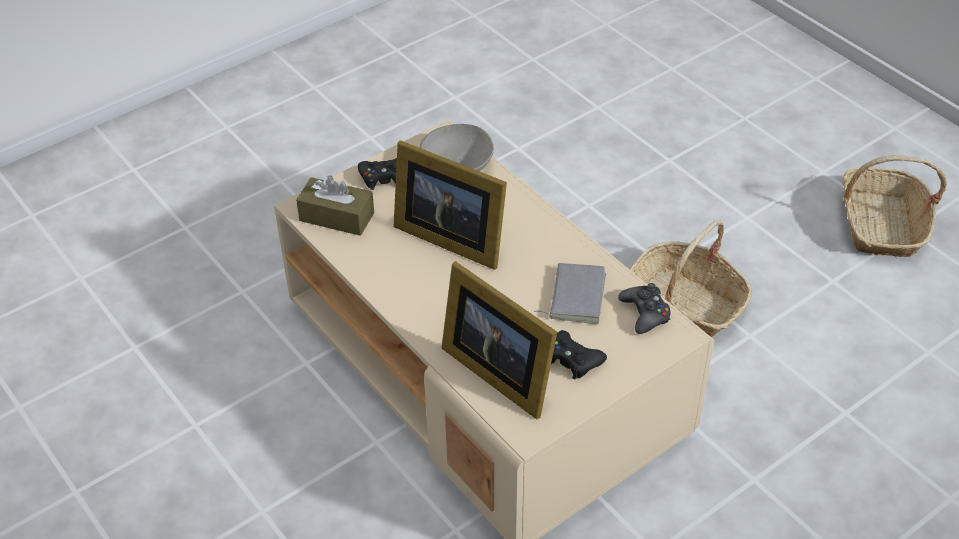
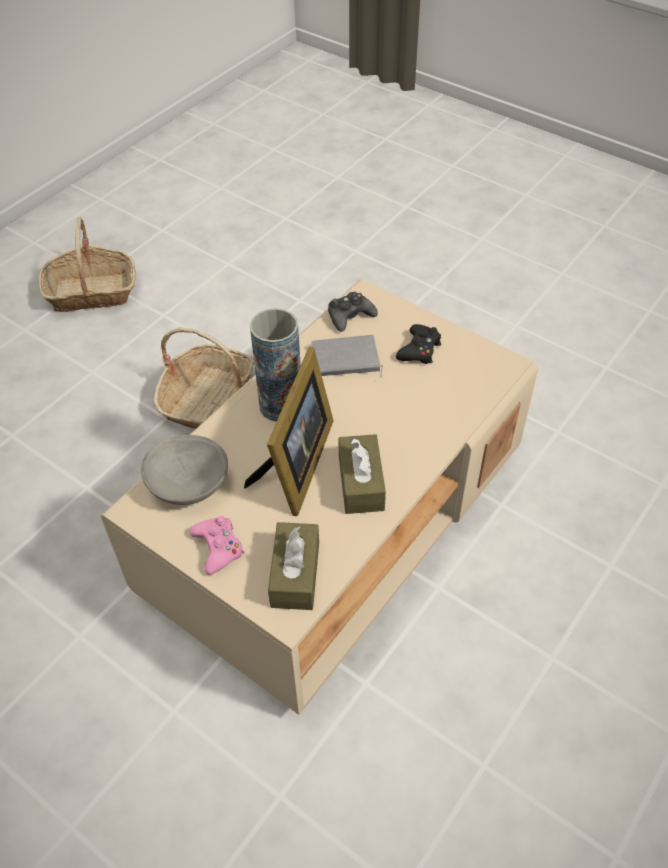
camera: 105 degrees left, 5 degrees up
(384, 177) = (218, 548): black game controller -> pink game controller
(411, 275) = (361, 483): none -> brown tissue box
(498, 370) = (451, 393): picture frame -> none
(529, 238) = (281, 405): none -> vase

